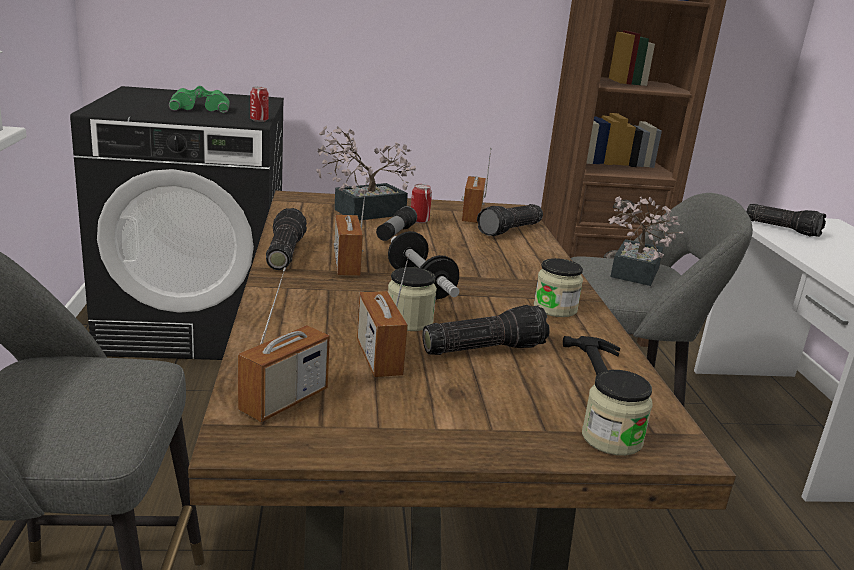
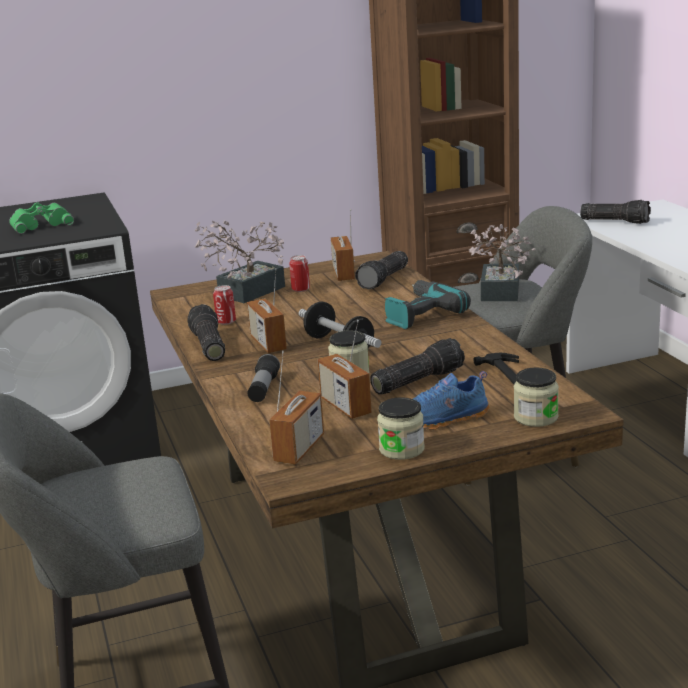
camera: 10 degrees left, 0 degrees up
(259, 120) = (111, 225): can -> can (226, 322)
(395, 234) = (288, 306): flashlight -> flashlight (263, 389)
(486, 409) = (442, 420): none -> blue shoe
(528, 272) = (419, 314): none -> power drill
(555, 308) = (455, 338): jar -> jar (401, 449)

